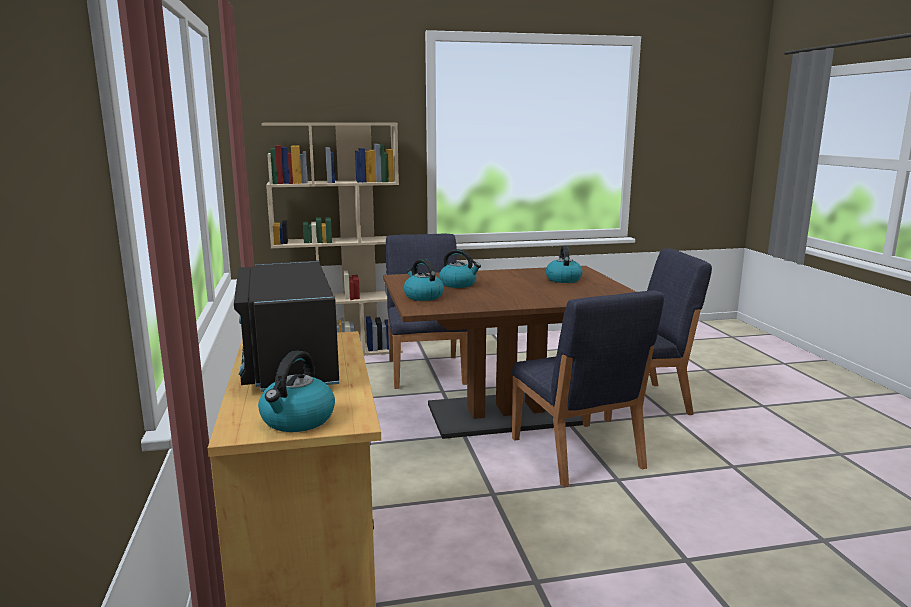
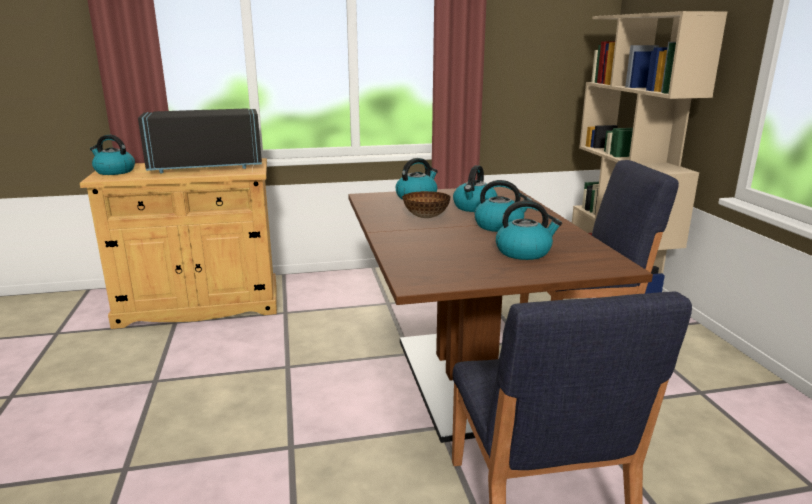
camera: 90 degrees right, 5 degrees up
(487, 294) = (426, 217): none -> bowl
(508, 281) = (499, 226): none -> kettle
(576, 454) = (358, 423): blue chair -> none

